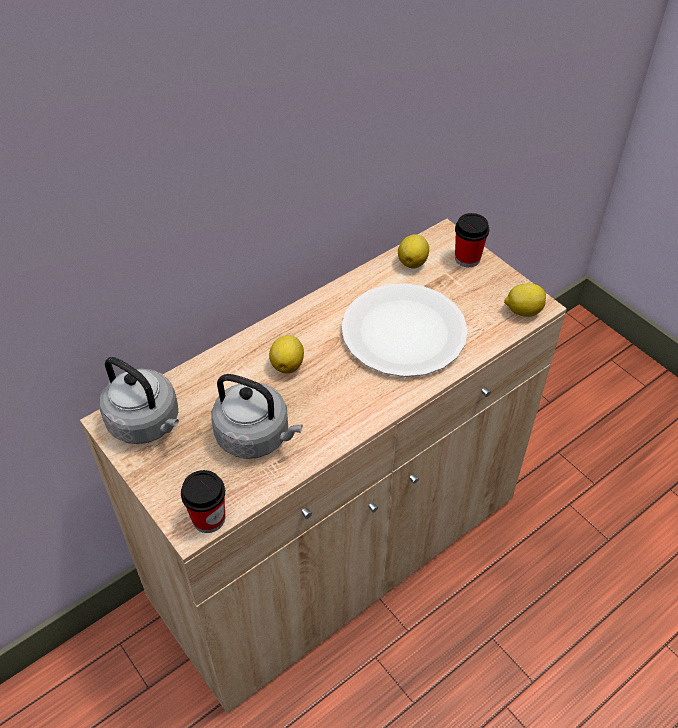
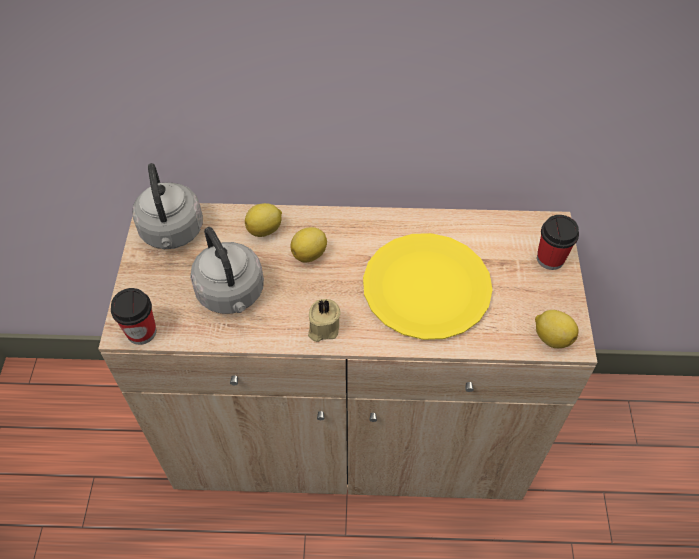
camera: 40 degrees right, 5 degrees up
(358, 412) = (323, 328): none -> beige candle
(403, 332) = (426, 287): white plate -> yellow plate
(413, 262) = (498, 232): lemon -> lemon (265, 230)

